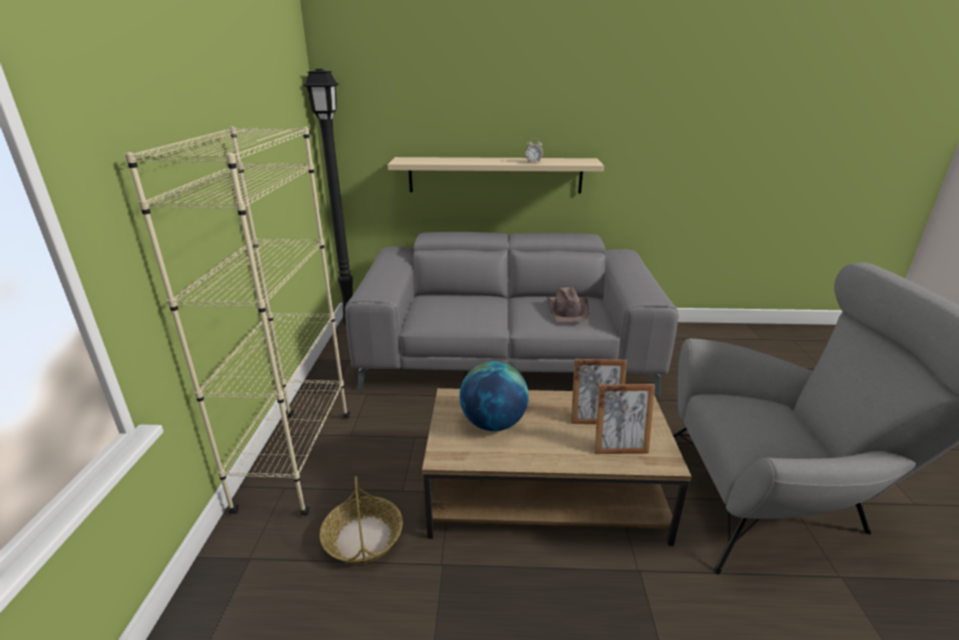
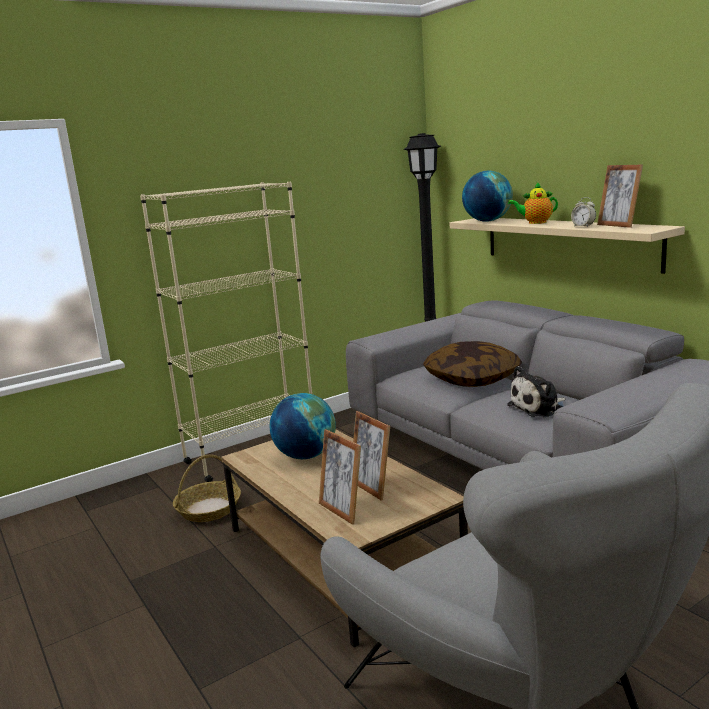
camera: 55 degrees right, 10 degrees down
(425, 161) = (487, 221): none -> globe
(477, 160) = (535, 223): none -> teapot
(479, 304) = (472, 379): none -> pillow
(554, 160) = (618, 225): none -> picture frame
(568, 310) = (539, 408): brown hat -> plush toy

